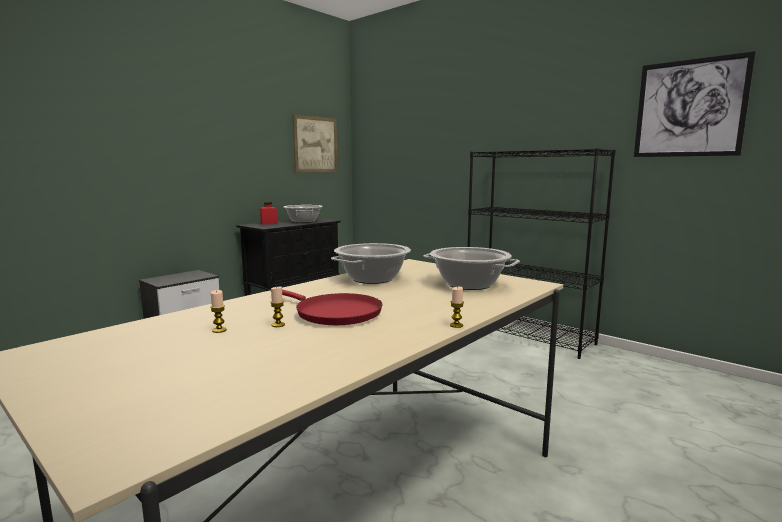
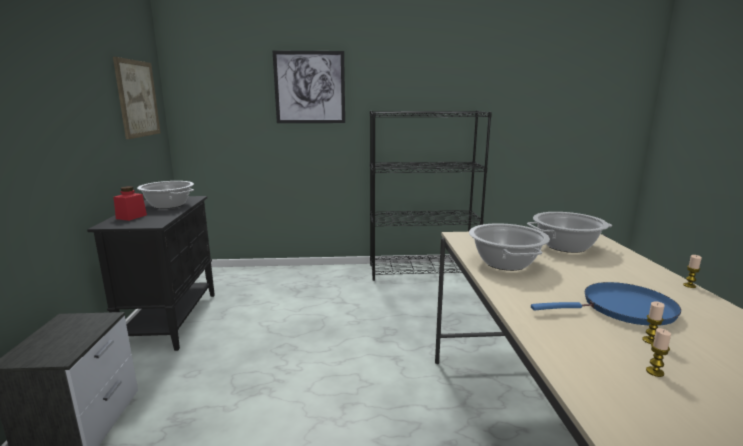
camera: 45 degrees left, 5 degrees up
(334, 313) = (622, 309): red frying pan -> blue frying pan
(689, 108) = (525, 81): picture -> picture (310, 87)

